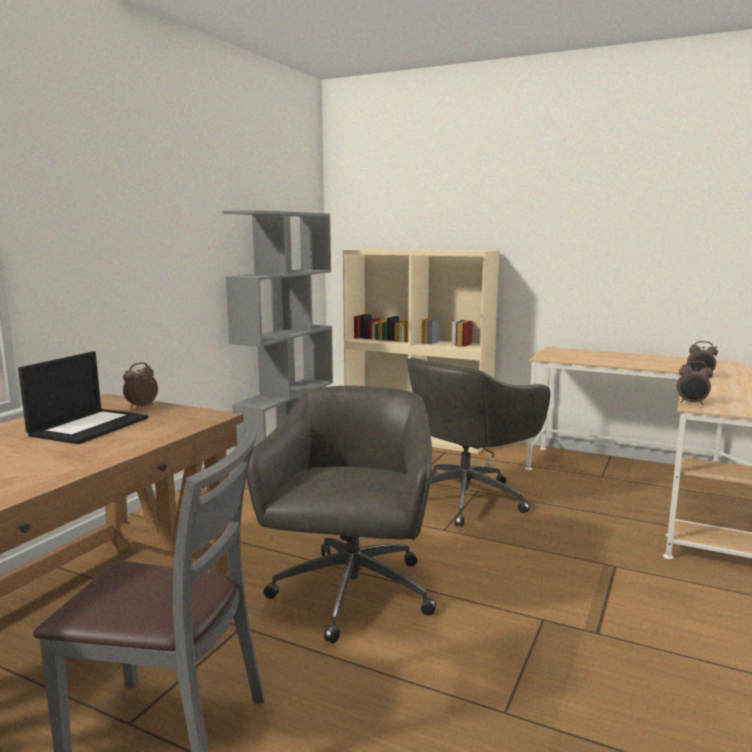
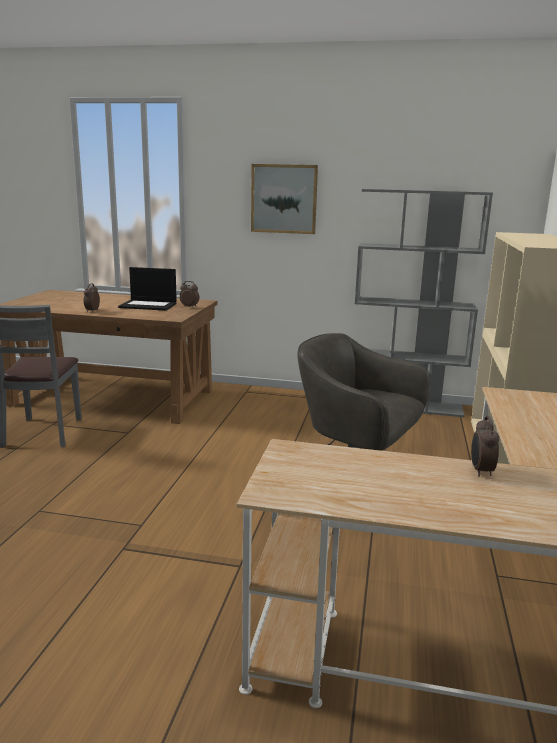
camera: 75 degrees right, 5 degrees up
(142, 225) = (284, 199): none -> picture
(351, 595) = (165, 456): grey office chair -> none
(692, 403) = (303, 448): alarm clock -> alarm clock (92, 311)

